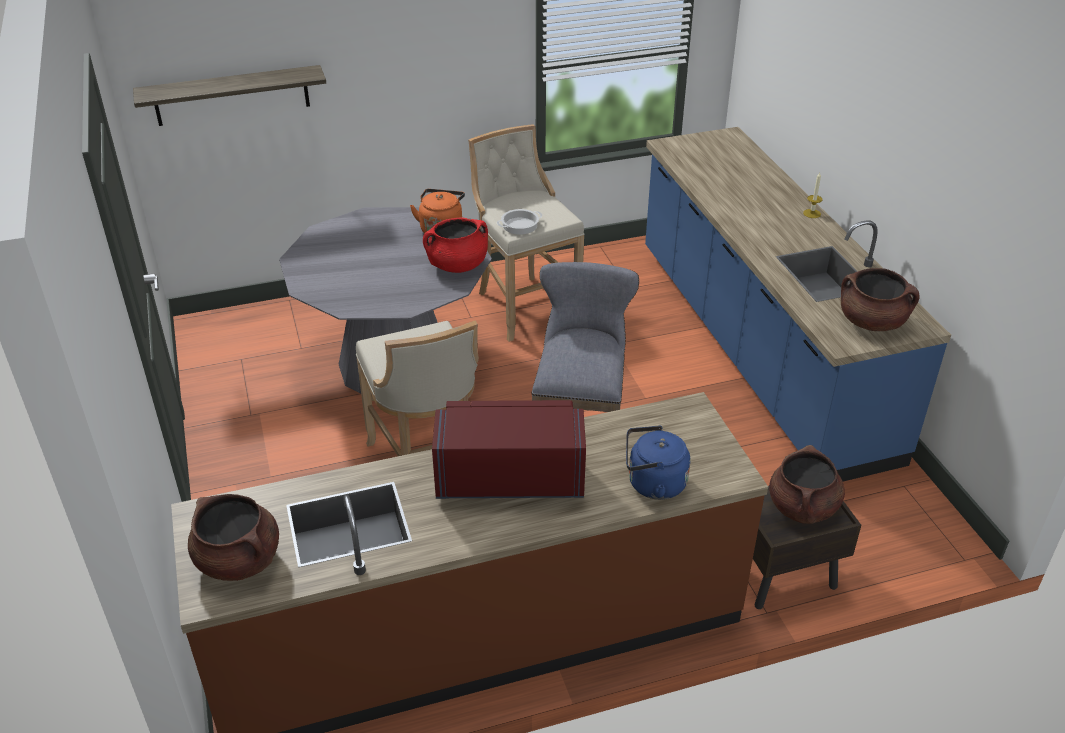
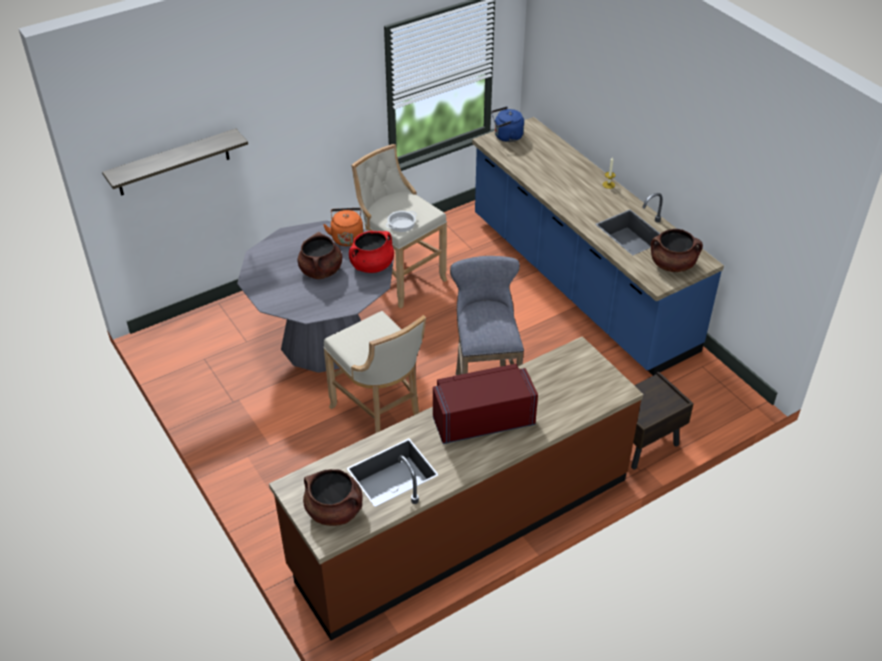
camera: 15 degrees left, 5 degrees up
(652, 484) = (573, 406): blue kettle -> blue kettle (506, 137)
(802, 507) = (654, 399): brown cooking pot -> brown cooking pot (321, 271)

